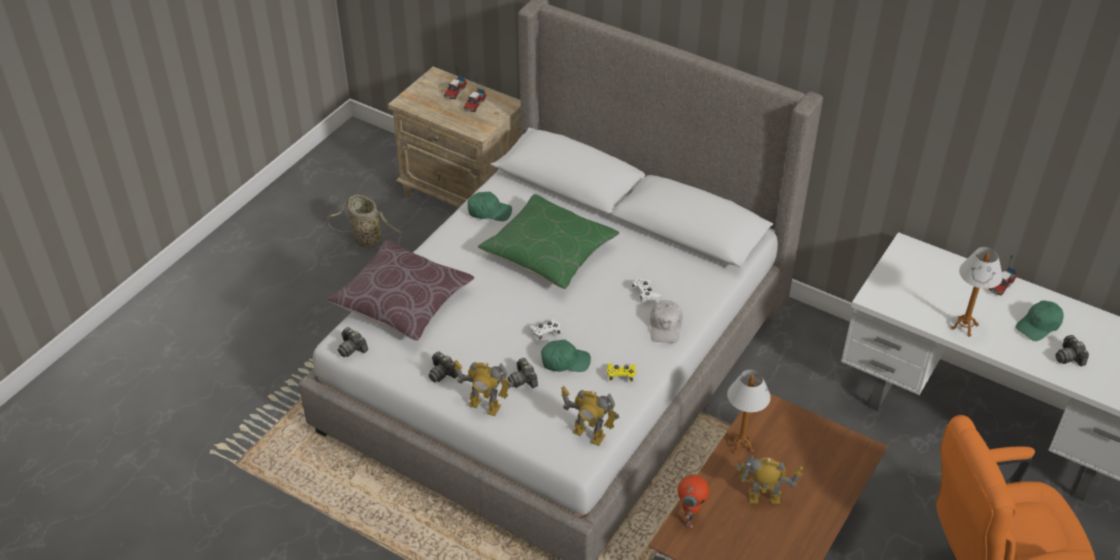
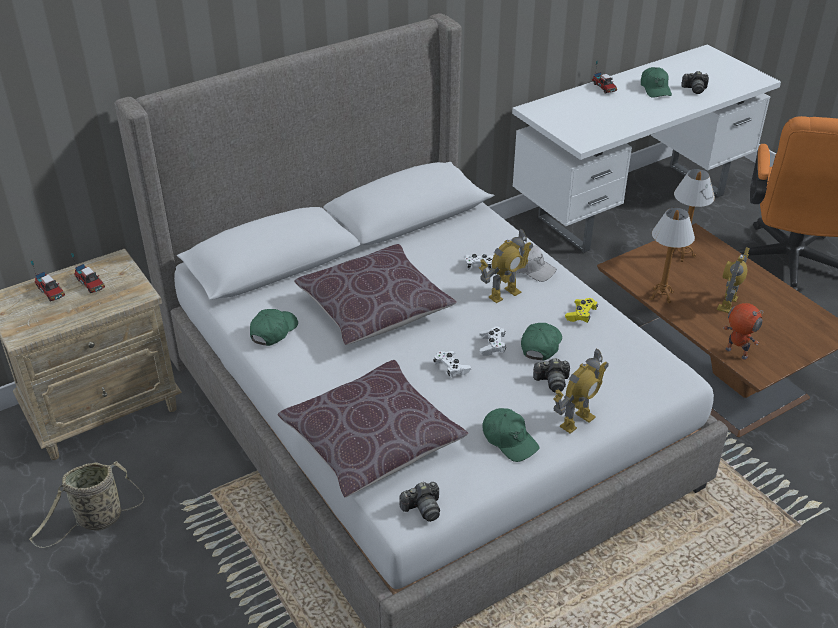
camera: 65 degrees left, 5 degrees down
(442, 373) = (509, 440): camera -> green cap
(502, 317) = (451, 368): none -> white game controller
(548, 253) = (374, 309): green pillow -> brown pillow
(589, 434) = (650, 359): toy robot -> toy robot (504, 294)
(964, 327) = (640, 117): table lamp -> table lamp (682, 254)

